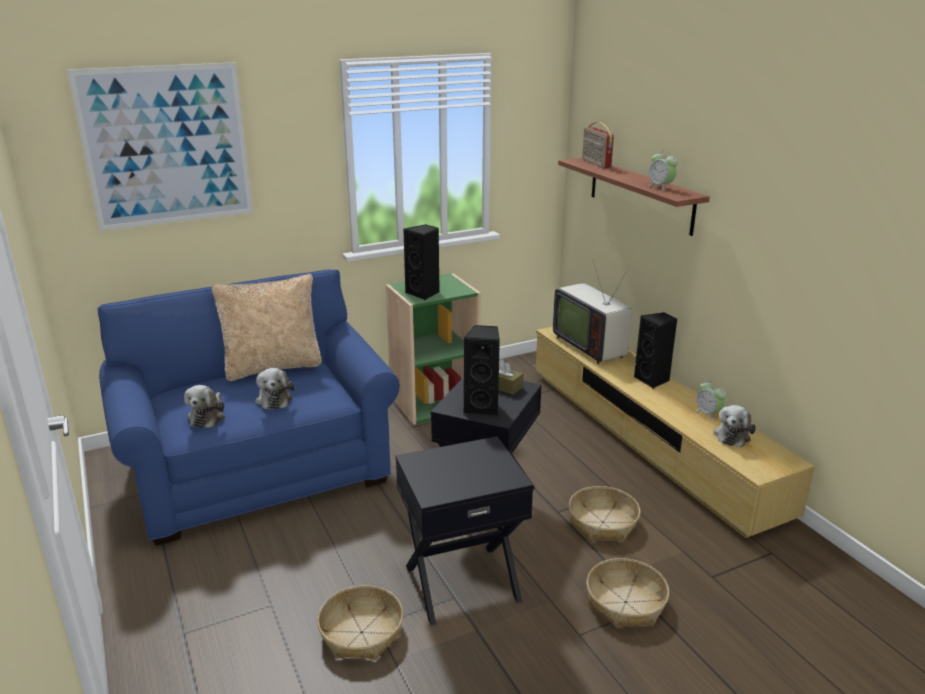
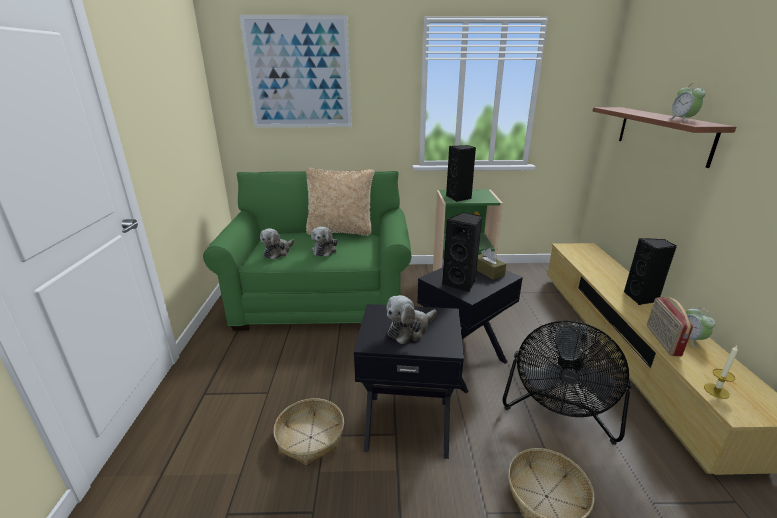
camera: 25 degrees right, 0 degrees up
(259, 469) = (323, 299): blue sofa -> green sofa
(591, 346) = (594, 262): television -> none
(595, 163) = (625, 109): radio -> radio (662, 340)
(603, 522) = (555, 409): basket -> black fan
(732, 435) = (713, 365): plush toy -> plush toy (409, 330)
(740, 458) = (716, 391): none -> candle

